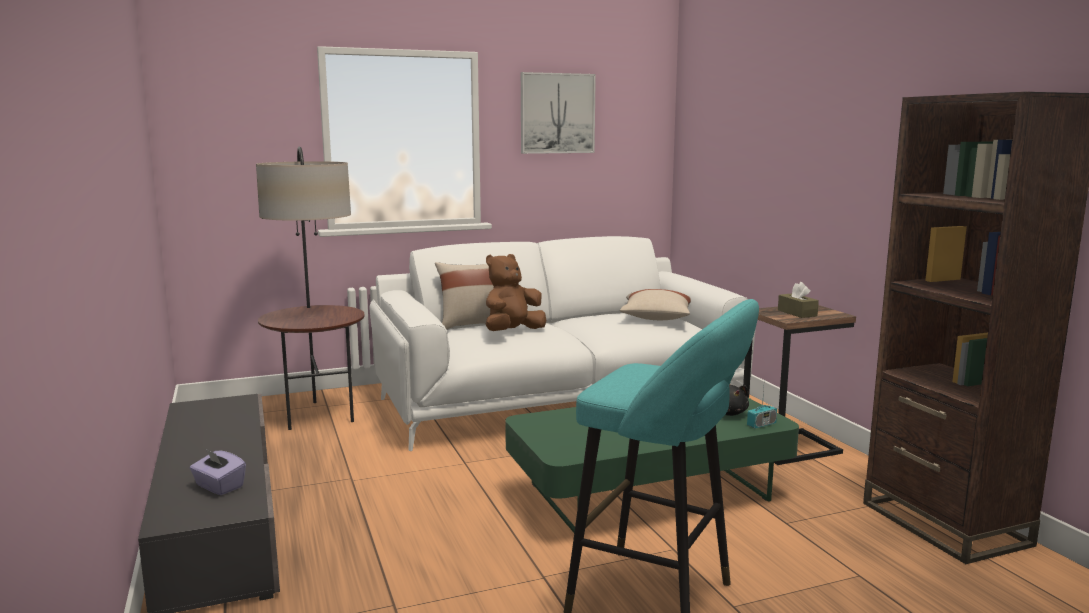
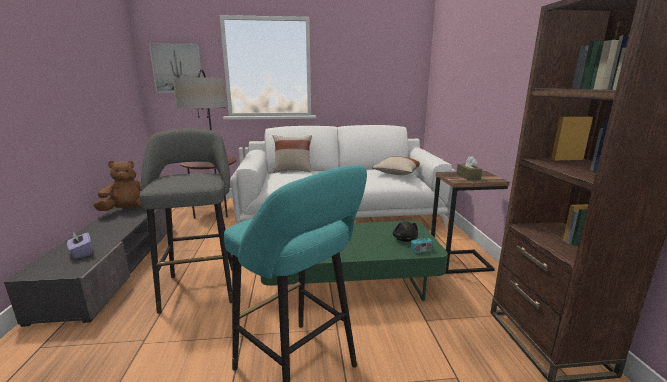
camera: 15 degrees right, 5 degrees up
(413, 527) = (200, 286): none -> grey stool
(512, 332) = (307, 176): brown plush toy -> brown plush toy (129, 210)
(557, 113) = (356, 53): picture -> picture (177, 68)

